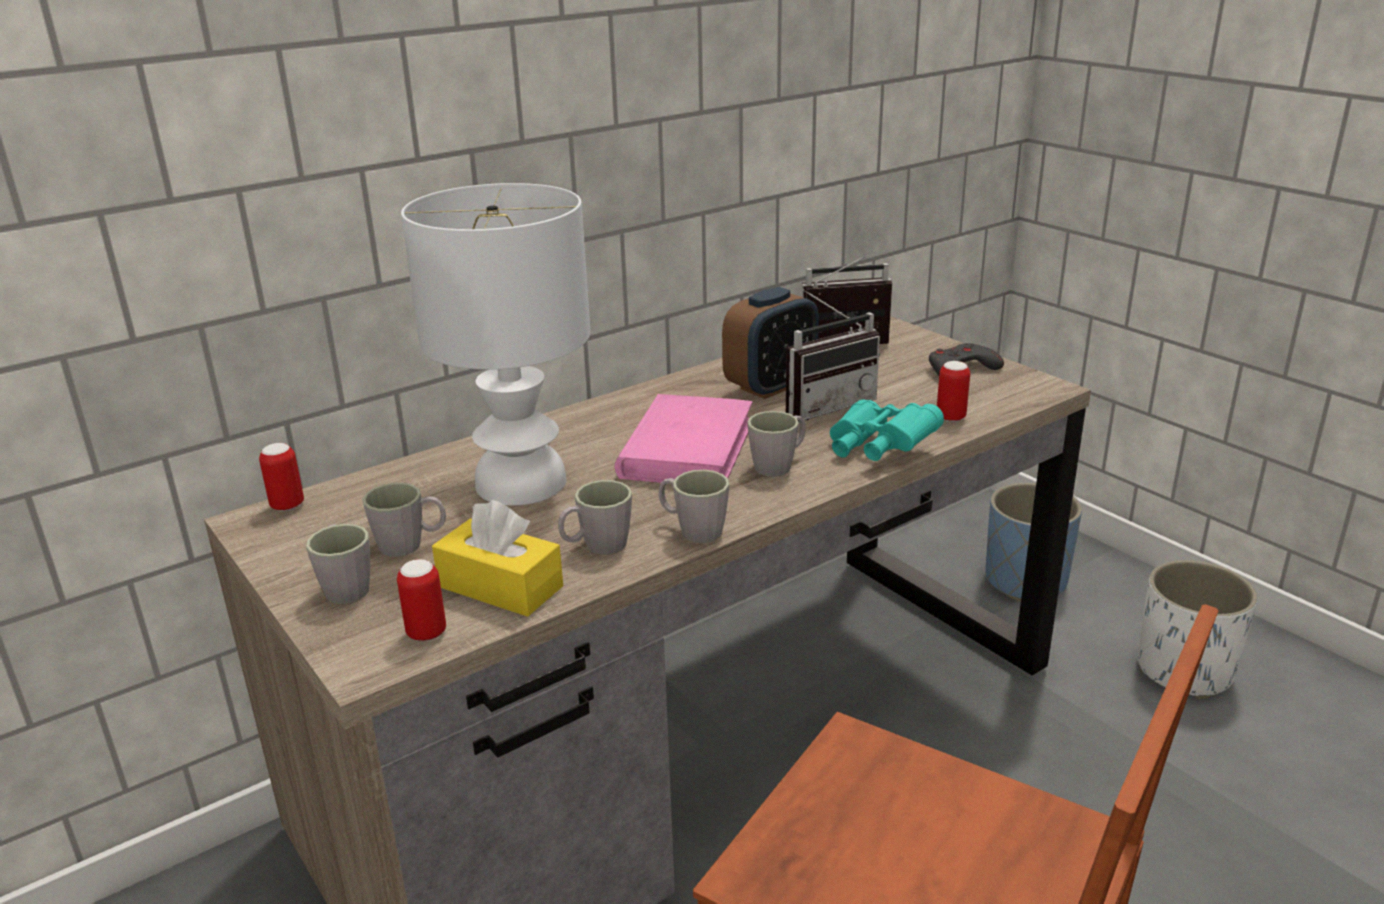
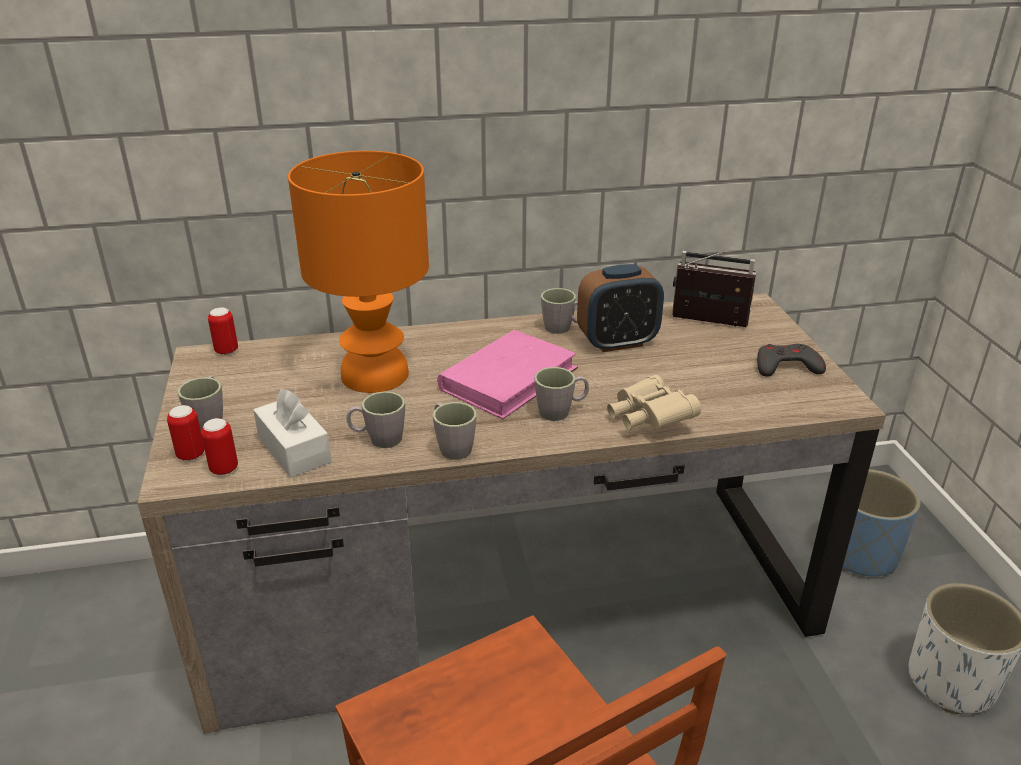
camera: 25 degrees right, 5 degrees up
(410, 545) = (269, 401): grey mug -> grey mug (563, 328)
(500, 587) = (294, 450): yellow tissue box -> white tissue box
(520, 482) = (375, 373): white table lamp -> orange table lamp
(825, 405) = (644, 369): radio -> none
(877, 449) = (648, 419): turquoise binoculars -> beige binoculars
(950, 418) = (734, 408): can -> can (191, 455)

